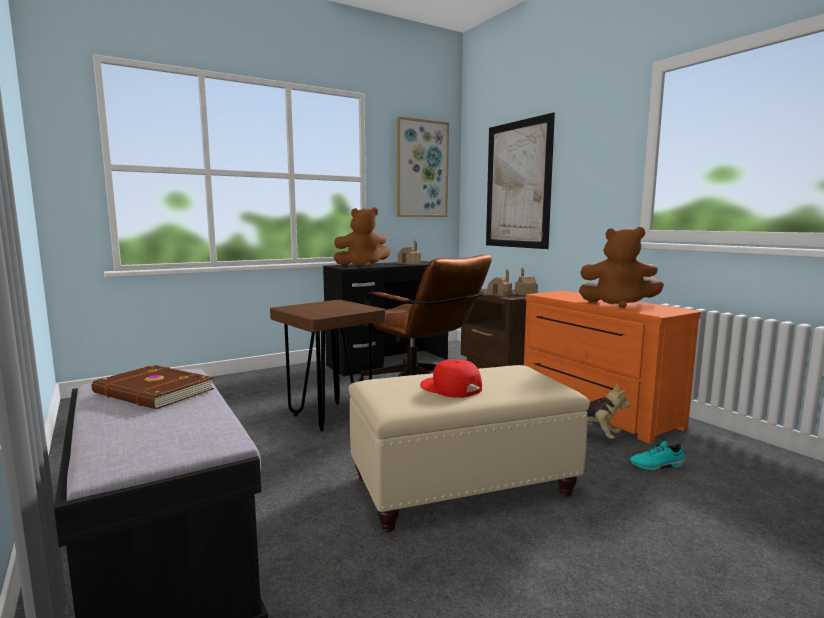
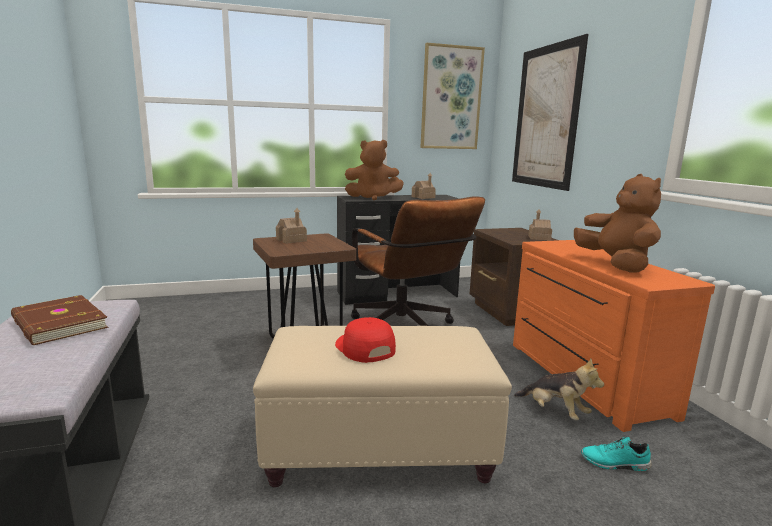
camera: 15 degrees right, 5 degrees up
(499, 294) = (508, 237): toy house -> toy house (291, 240)
(618, 304) = (615, 265): brown plush toy -> brown plush toy turned 135 degrees counterclockwise

